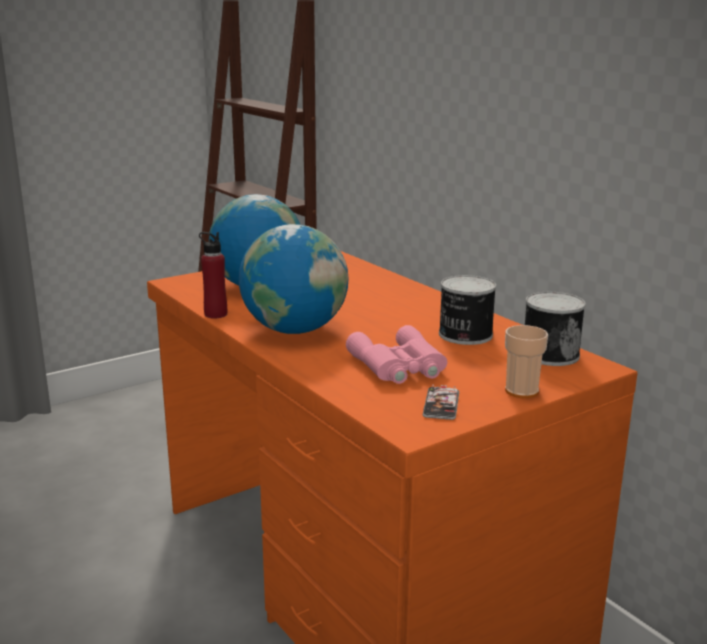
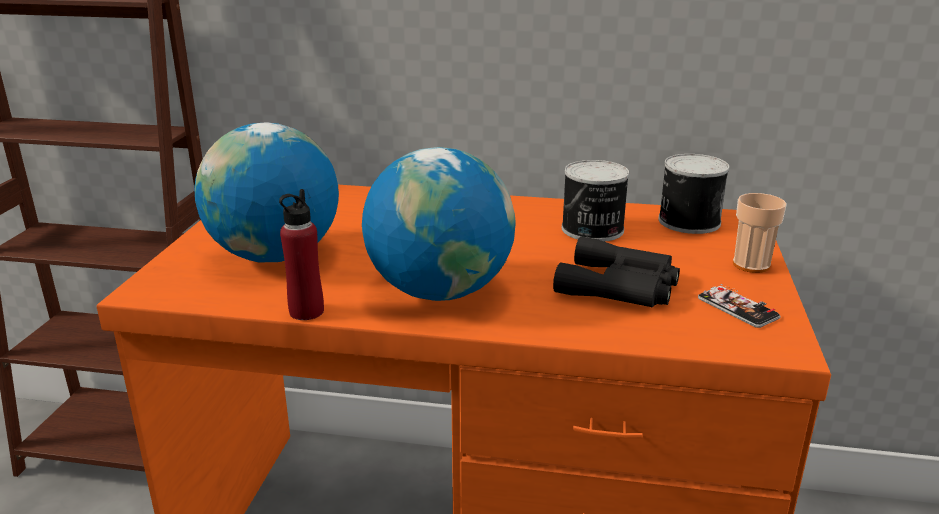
camera: 45 degrees left, 5 degrees up
(398, 366) = (621, 286): pink binoculars -> black binoculars

